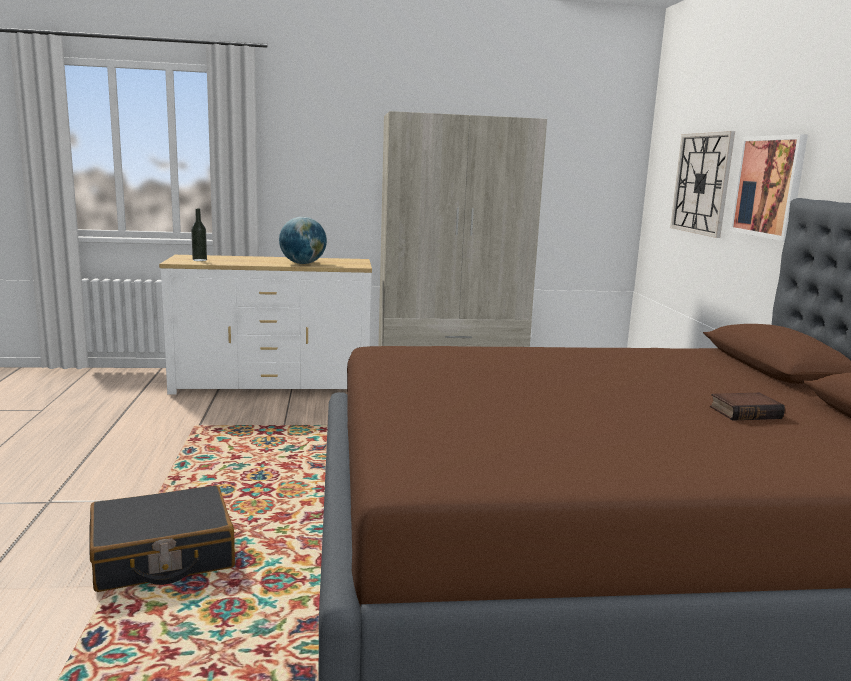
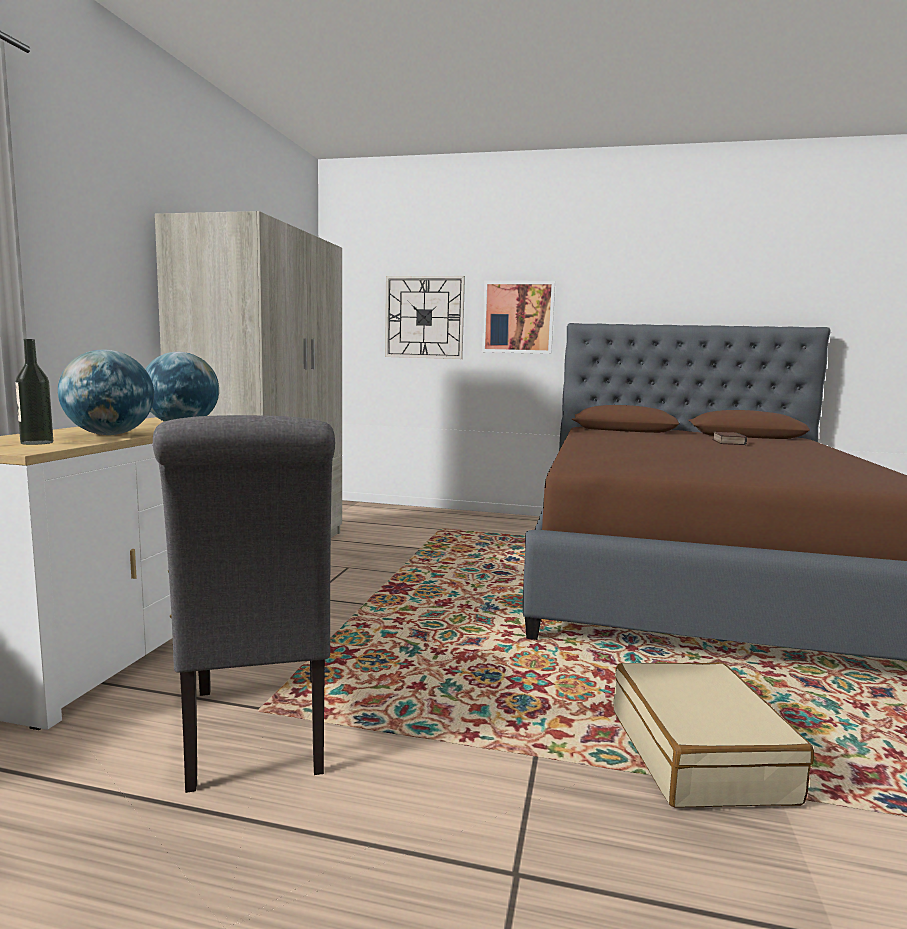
camera: 70 degrees left, 5 degrees down
(163, 556) = (700, 754): black suitcase -> beige suitcase
(169, 431) = (258, 736): none -> grey chair
(240, 262) = (109, 434): none -> globe

